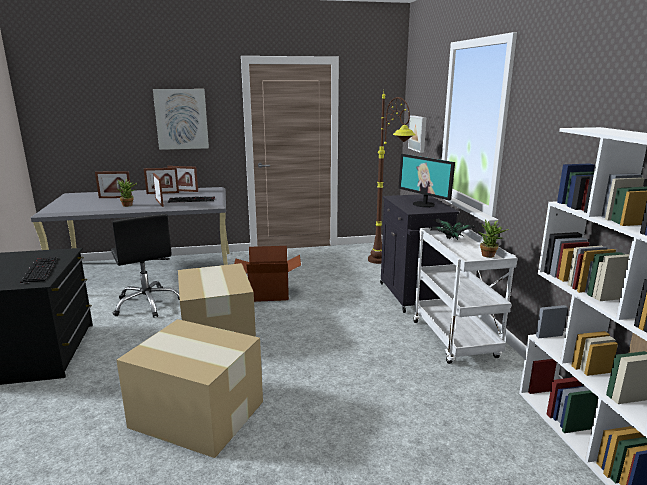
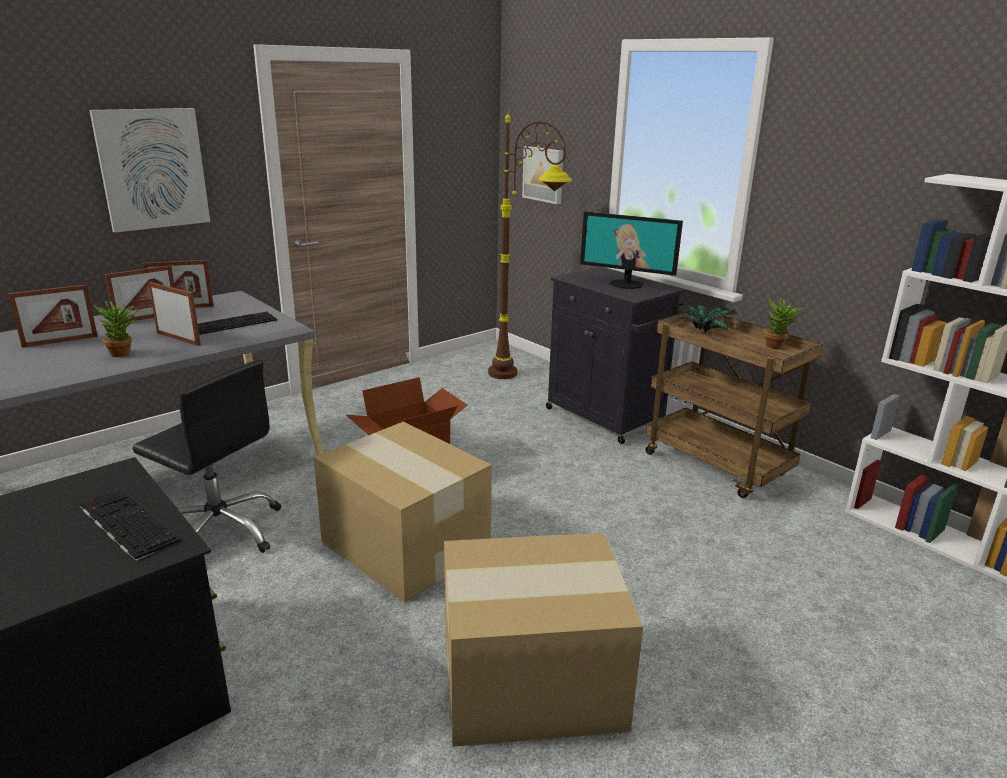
camera: 30 degrees left, 5 degrees up
(455, 340) = (718, 465): white cart -> brown cart

